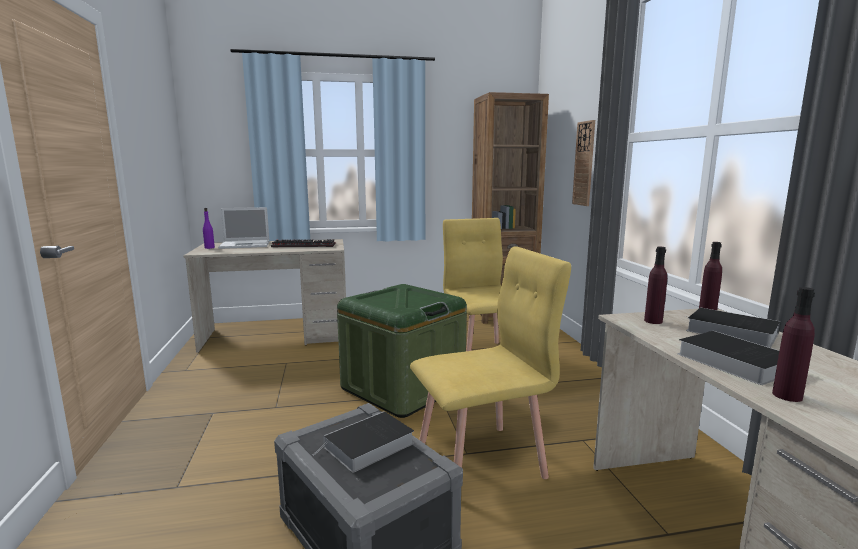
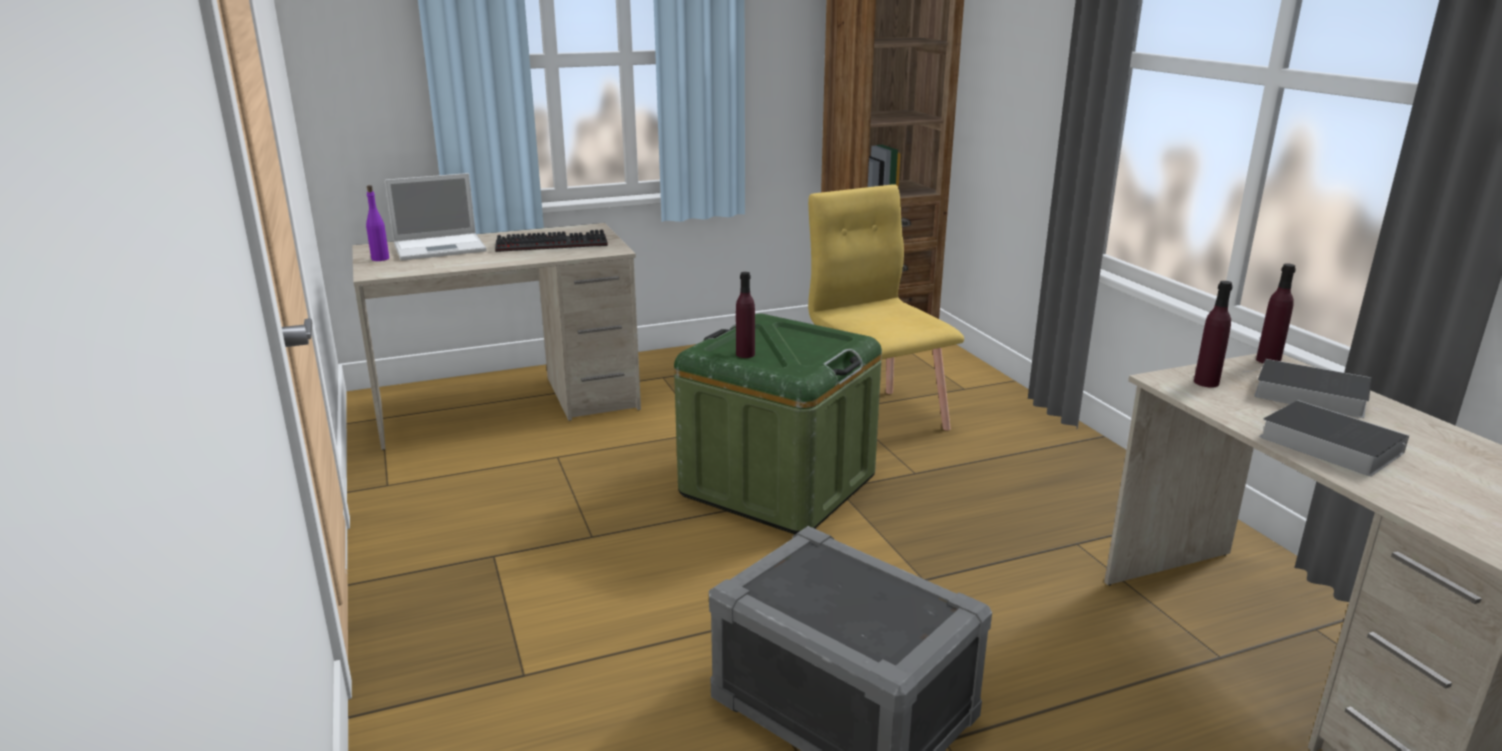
camera: 10 degrees left, 10 degrees up
(367, 446) = (849, 591): book -> none
(481, 460) = (949, 588): yellow chair -> none
(584, 163) = (1036, 86): wall clock -> none
(787, 395) = (1401, 488): purple bottle -> purple bottle (745, 354)

